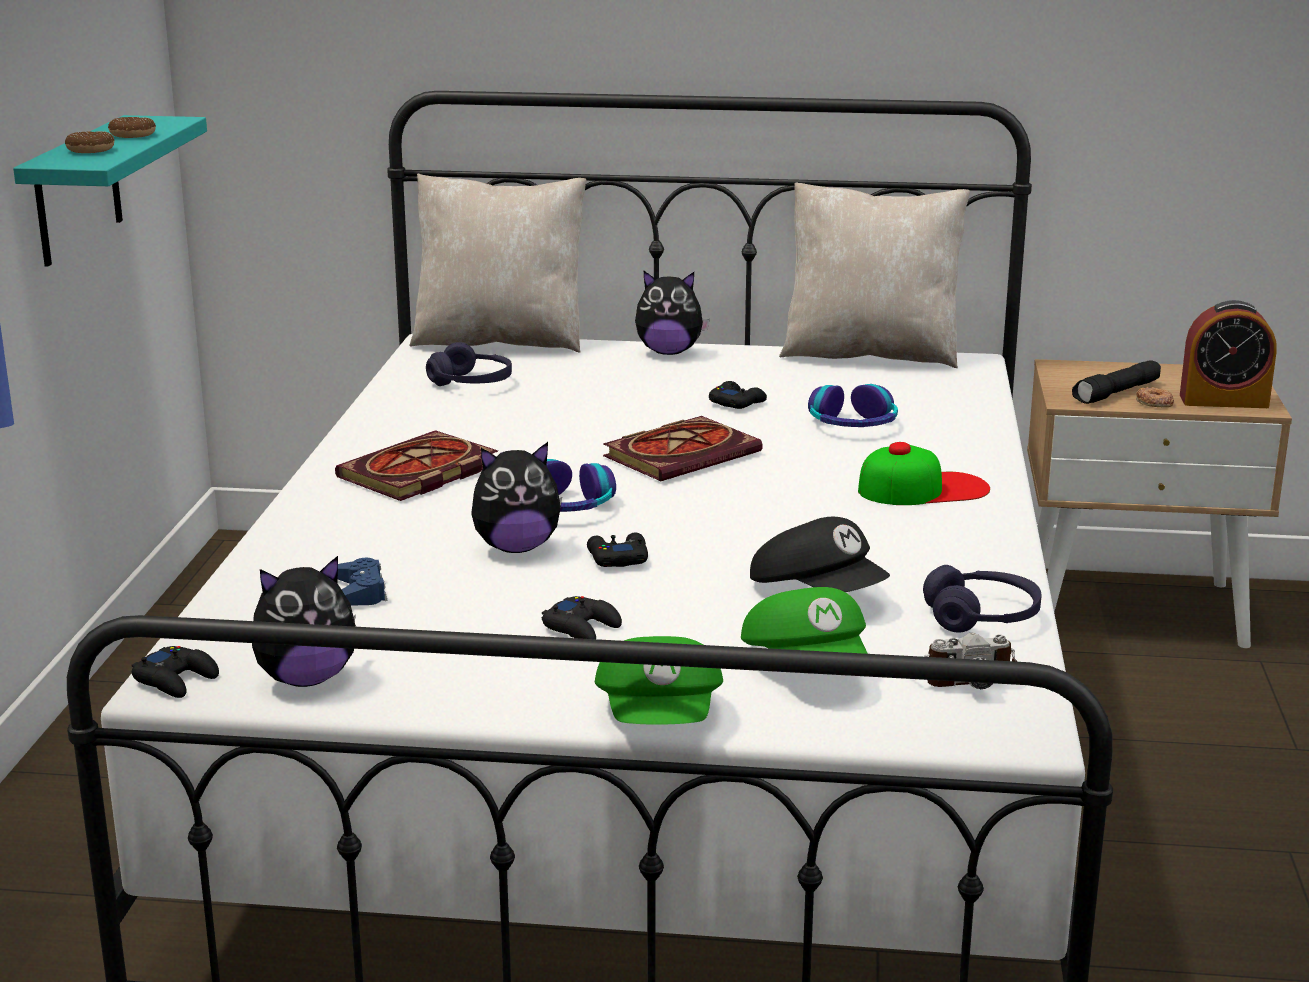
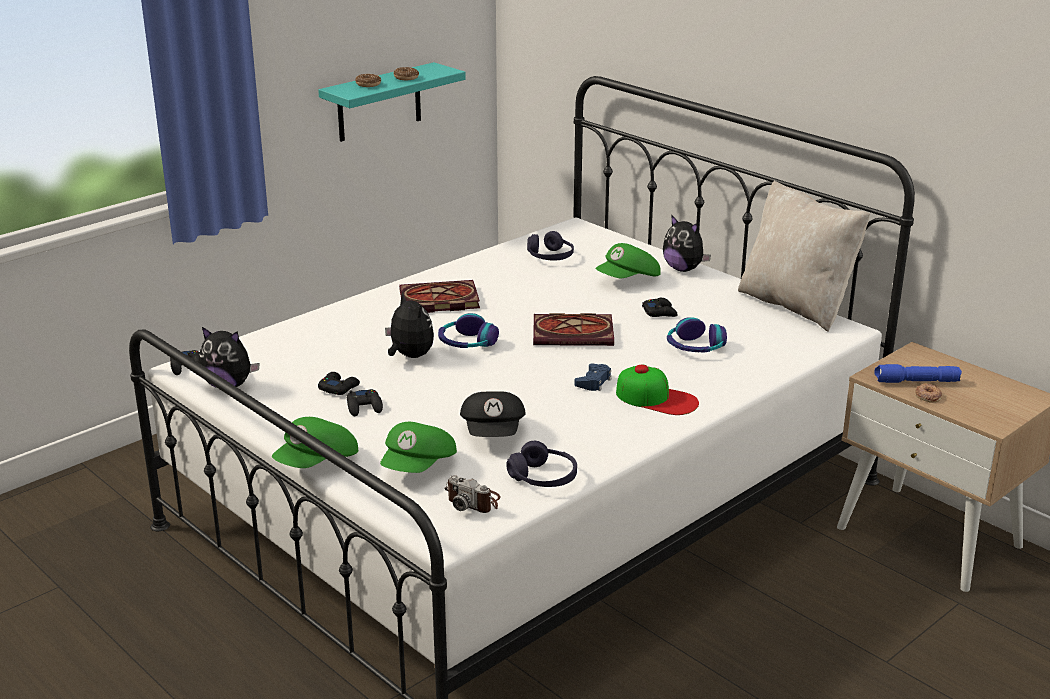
camera: 40 degrees right, 5 degrees up
(360, 592) = (313, 353): blue game controller -> blue game controller (593, 382)
(500, 340) = (610, 235): beige pillow -> none
(516, 547) = (409, 356): plush toy -> plush toy turned 150 degrees counterclockwise
(617, 558) = (441, 378): black game controller -> black game controller (338, 388)
(626, 380) = (628, 280): none -> green cap
(1117, 393) = (916, 382): black flashlight -> blue flashlight
(1223, 401) = (979, 411): alarm clock -> none

